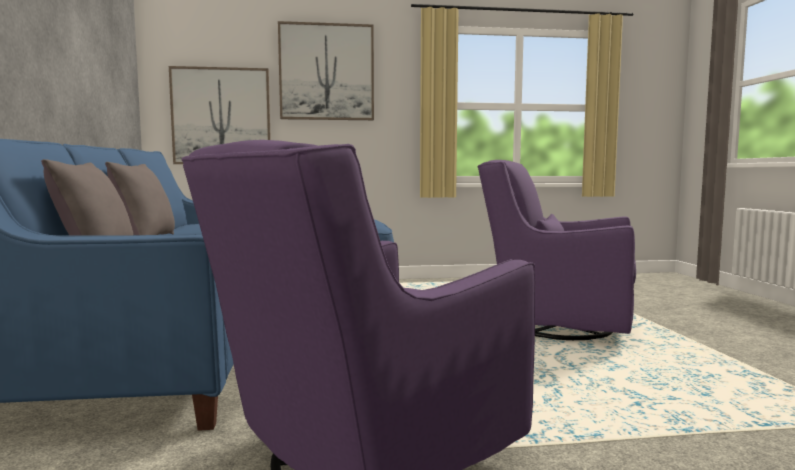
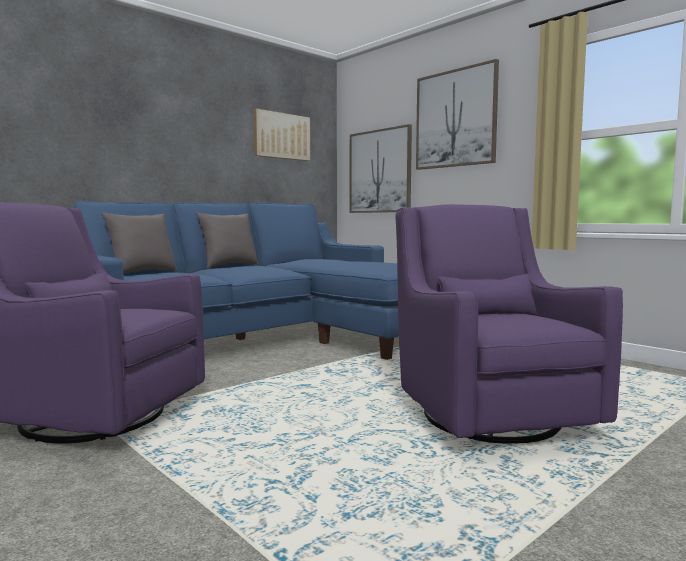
camera: 55 degrees right, 0 degrees up
(103, 54) = (282, 136): none -> picture

